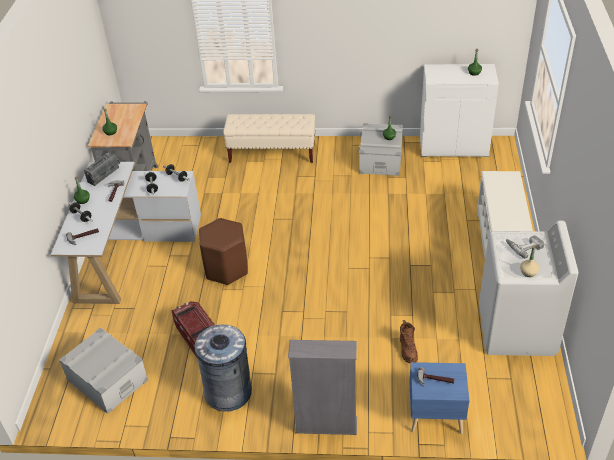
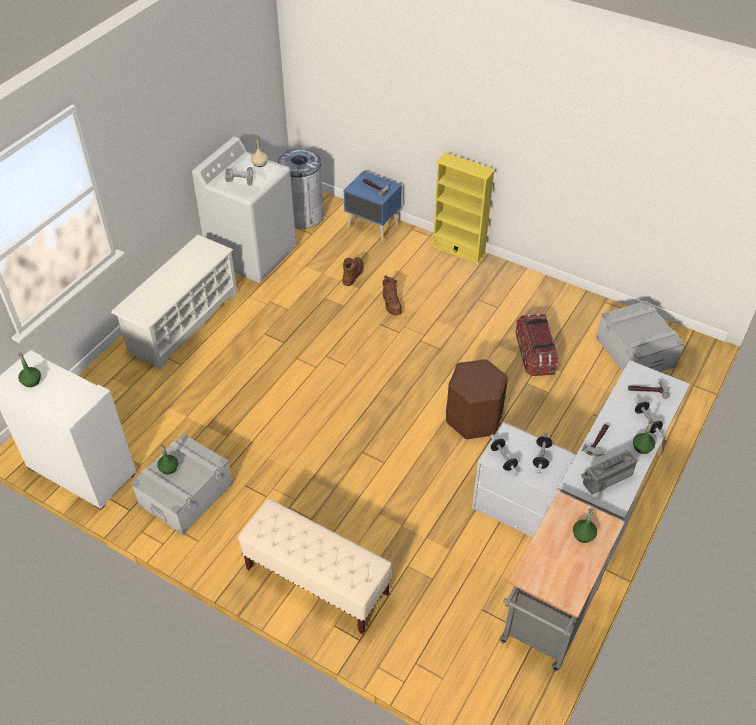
camera: 155 degrees left, 5 degrees up
(228, 392) = (525, 301): grey trash can -> grey trash can (303, 215)
(326, 425) = (458, 250): grey bookcase -> yellow bookcase
(350, 334) = (391, 304): none -> brown boot

